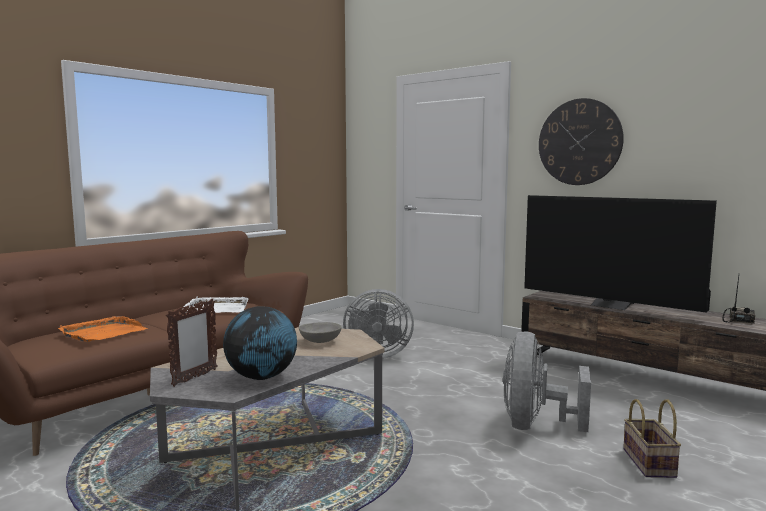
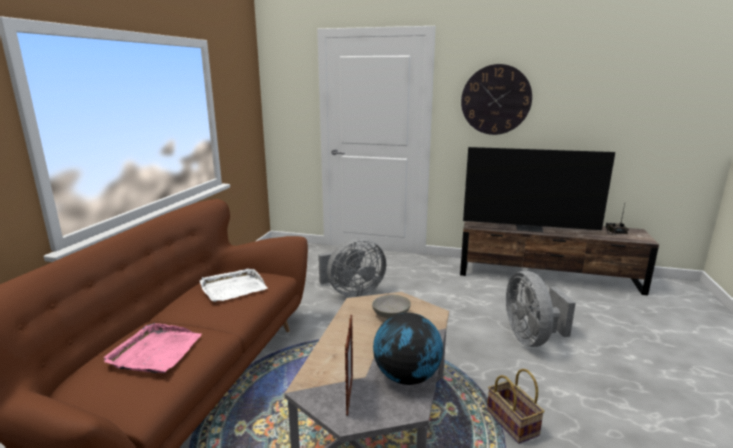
camera: 25 degrees left, 10 degrees up
(102, 333) = (155, 352): orange tray -> pink tray
(650, 464) = (625, 353): basket -> basket (514, 423)

